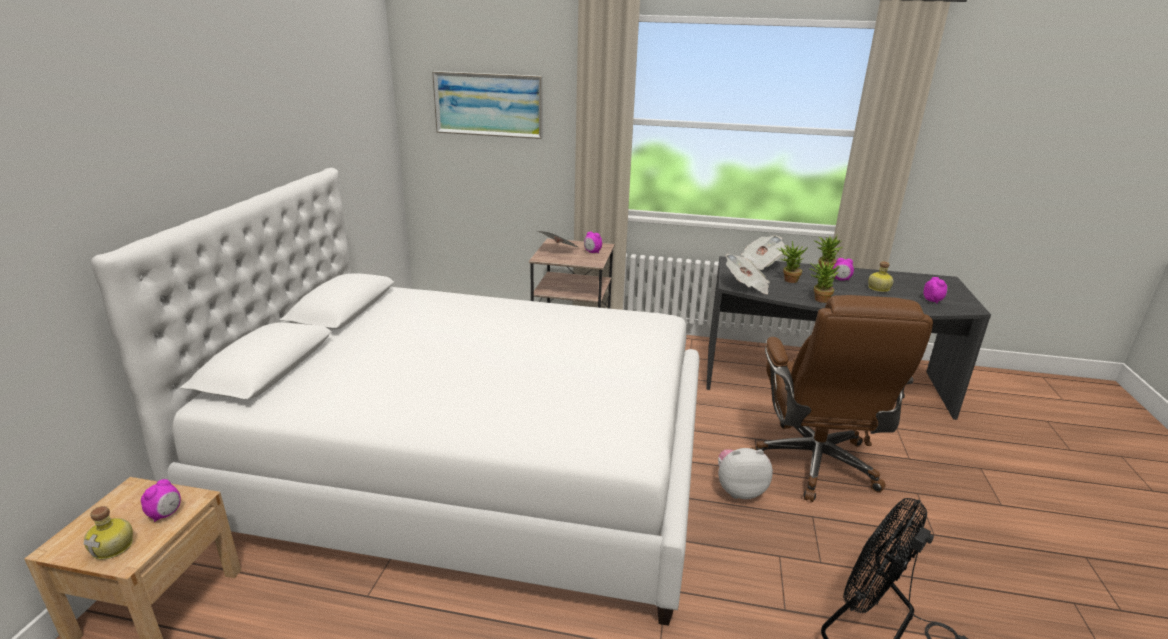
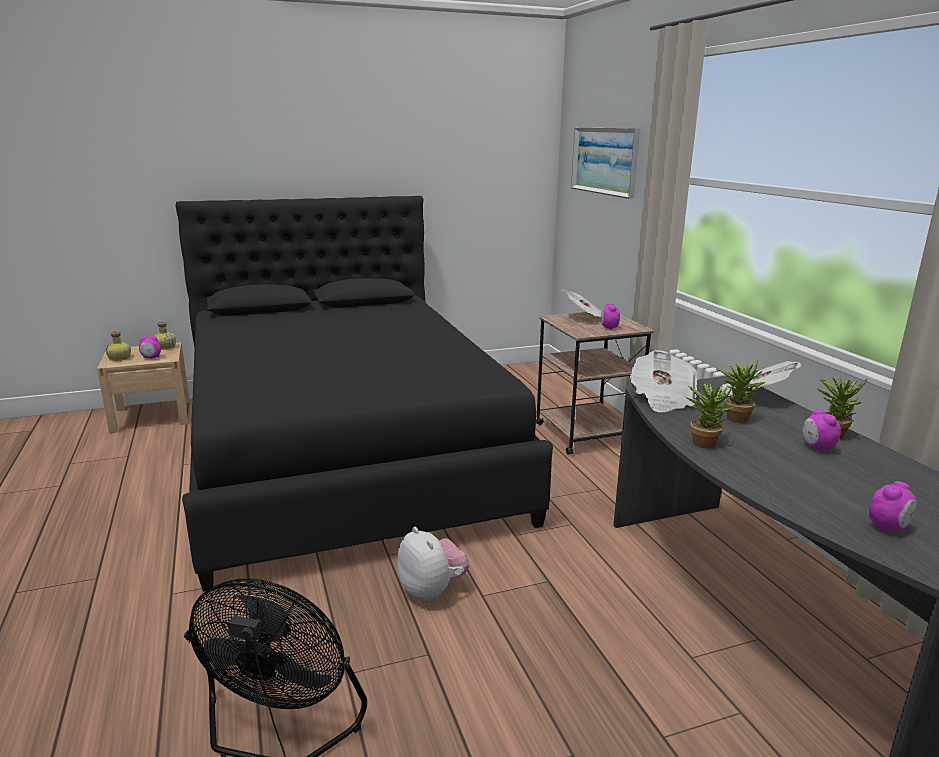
camera: 60 degrees right, 5 degrees down
(470, 466) = (344, 451): white bed -> black bed
(814, 462) = (546, 638): brown office chair -> none
(878, 288) = (841, 477): bottle -> bottle (165, 347)

